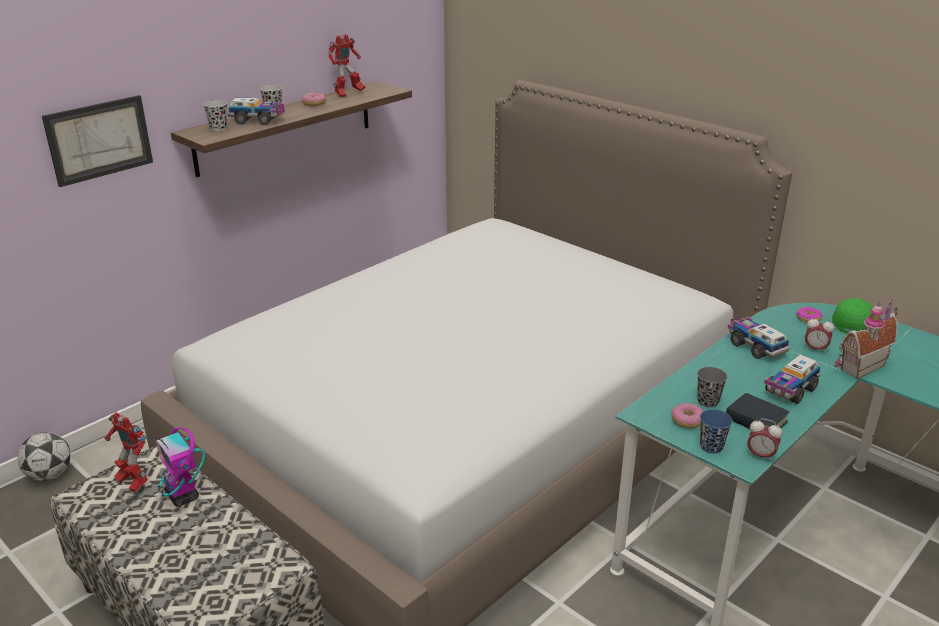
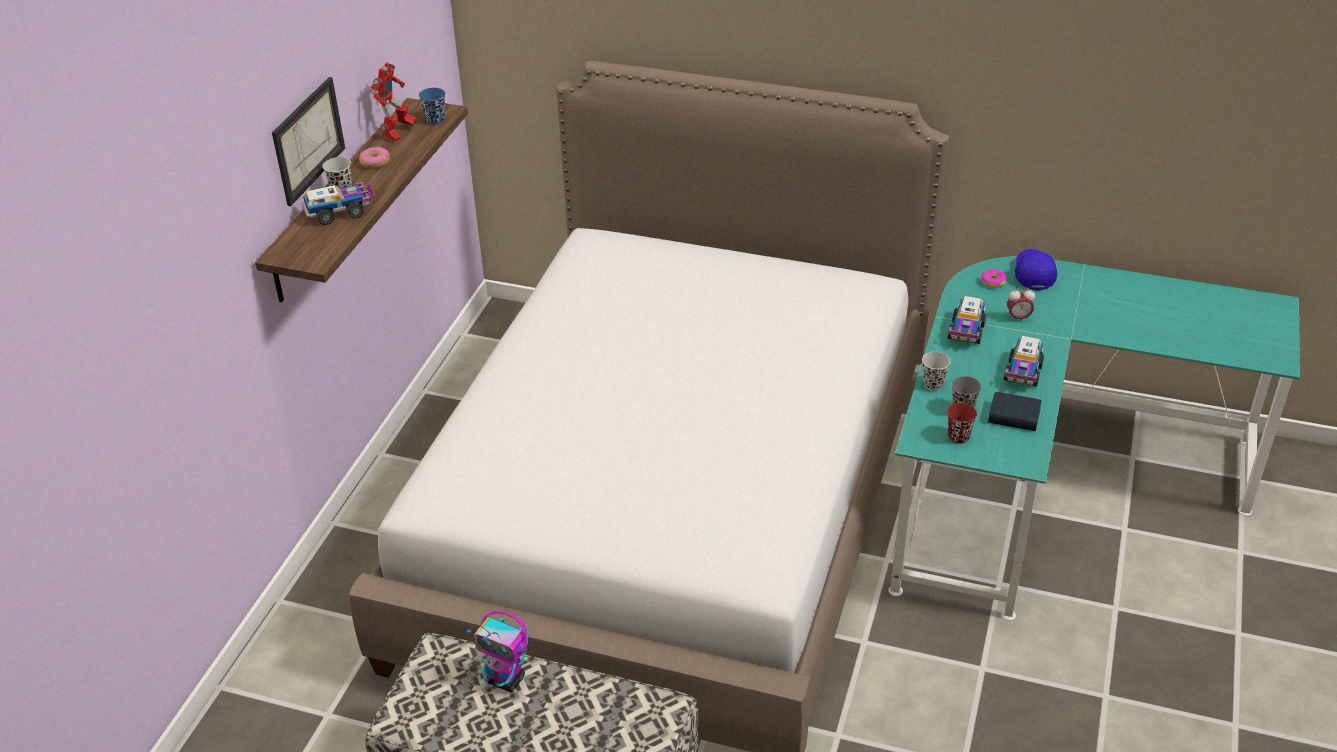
camera: 25 degrees left, 10 degrees up
(50, 475) = (224, 716): football -> none
(99, 140) = (202, 305): picture -> picture (308, 140)
(132, 482) = (438, 686): toy robot -> none
(218, 128) = (308, 239): black cup -> black cup (933, 384)
(687, 420) = (958, 437): donut -> red cup
(711, 446) = (994, 457): blue cup -> blue cup (435, 120)
(755, 346) = (966, 332): toy truck -> toy truck turned 105 degrees counterclockwise
(760, 456) = (1037, 452): alarm clock -> none
(853, 323) = (1033, 275): green cap -> blue cap
(857, 366) = (1063, 327): toy house -> none

